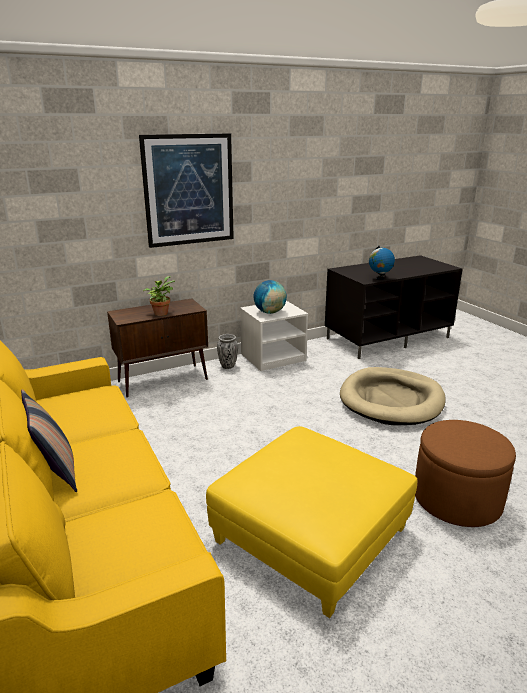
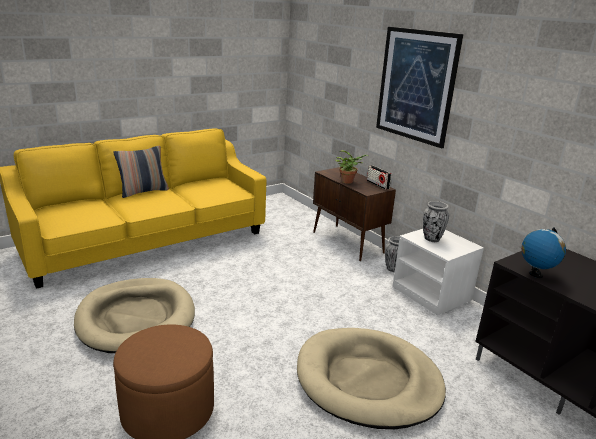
camera: 80 degrees right, 0 degrees up
(176, 303) = (377, 184): none -> radio
(269, 312) = (431, 239): globe -> vase
(310, 535) = (136, 318): yellow ottoman -> beige dog bed

